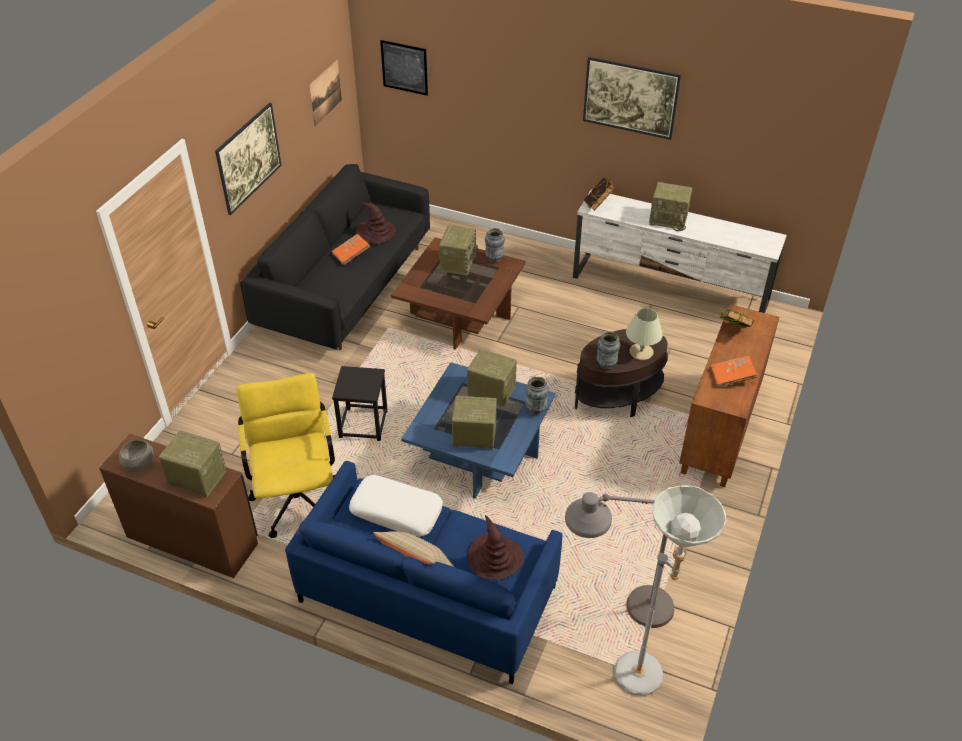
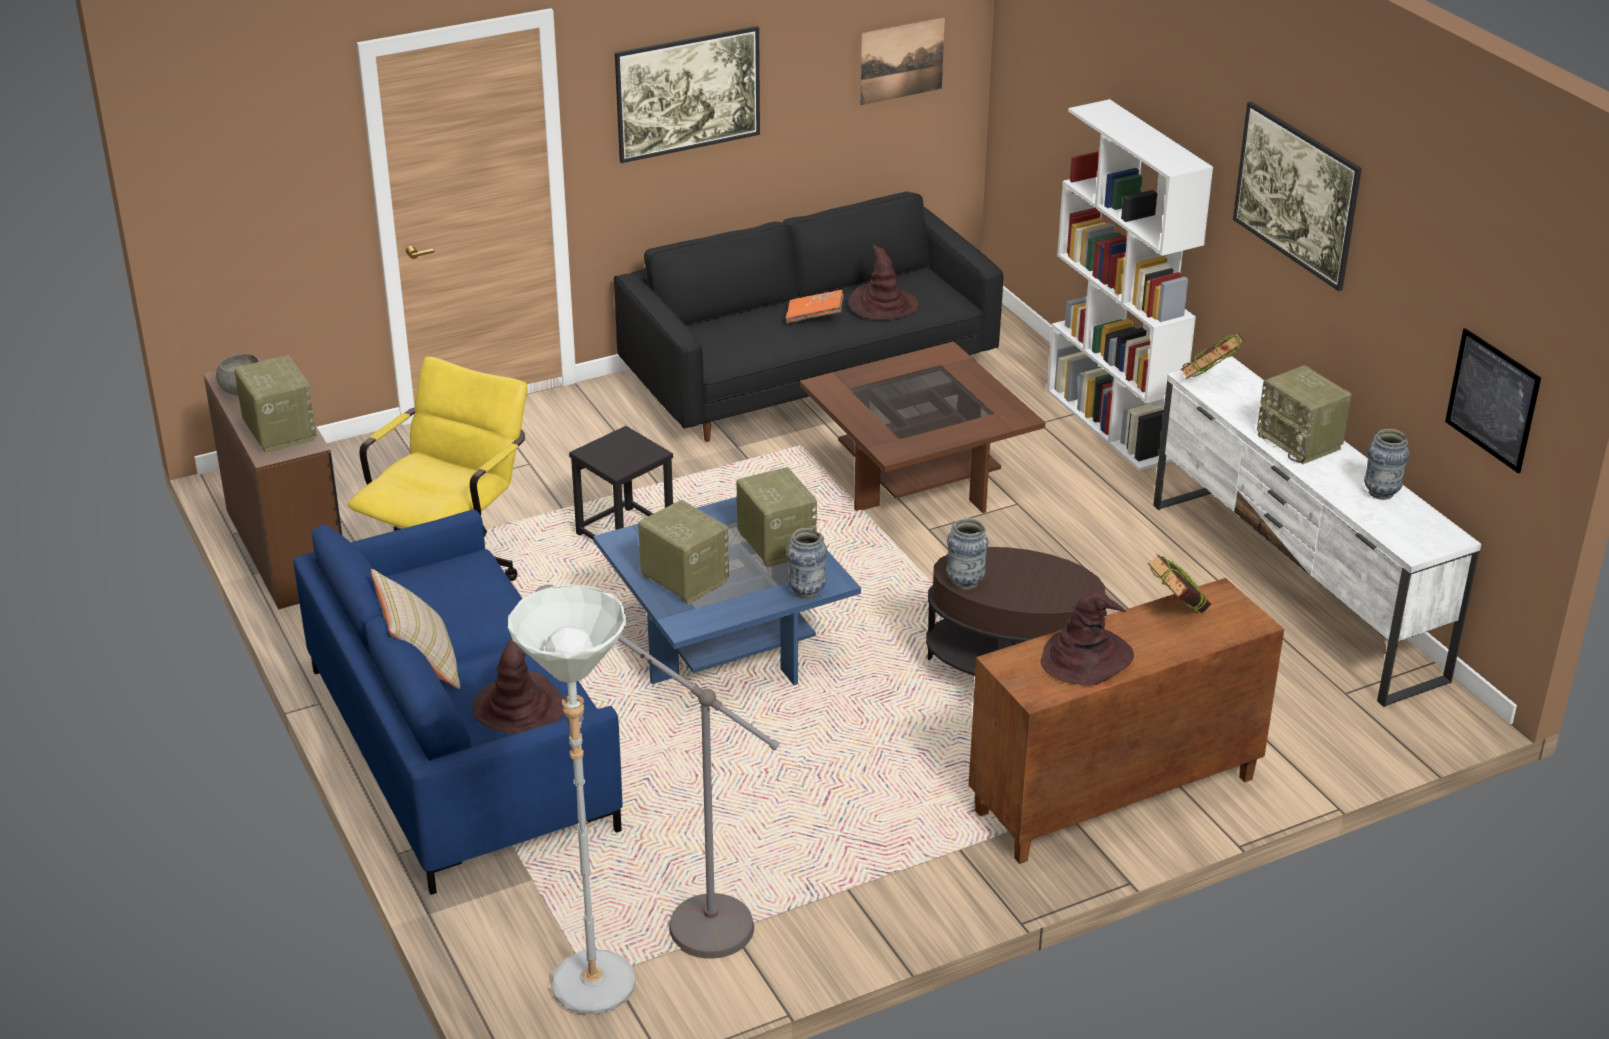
camera: 40 degrees right, 10 degrees down
(397, 511) = (476, 600): white pillow -> none
(404, 67) = (1043, 62): picture -> picture (1492, 400)
(458, 262) = (943, 383): radio -> none
(494, 259) = (1001, 401): vase -> vase (1381, 493)
(510, 244) = (1112, 424): none -> white bookcase
(641, 352) = (1039, 594): beige table lamp -> none
(732, 376) = (1086, 659): orange book -> brown hat

